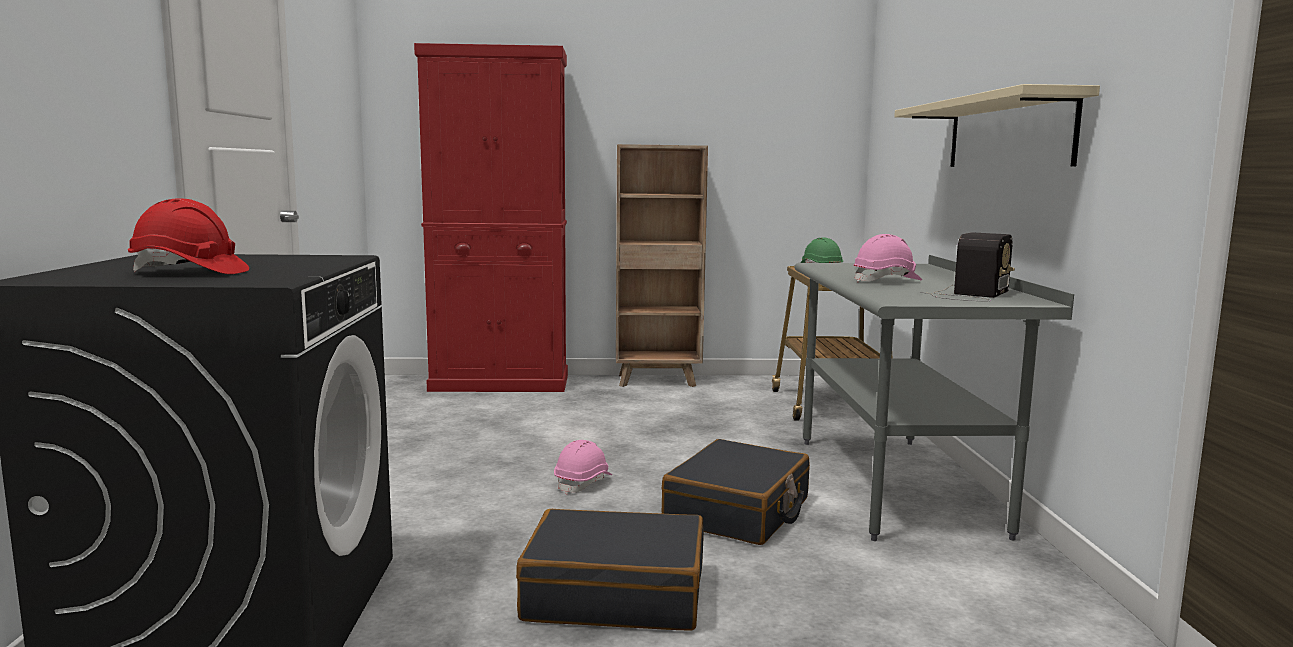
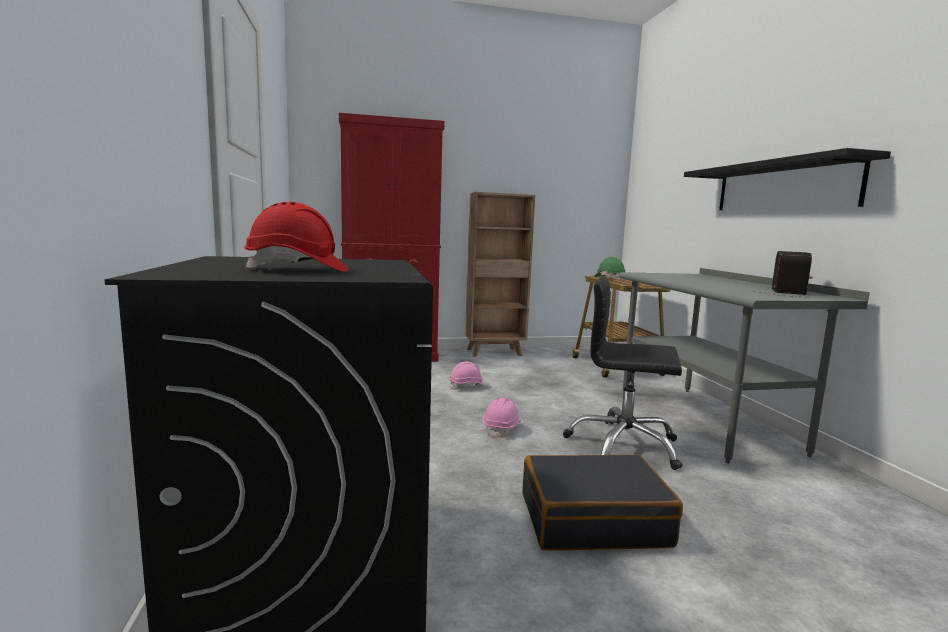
camera: 10 degrees left, 0 degrees up
(738, 512) = (623, 446): black suitcase -> black office chair
(887, 281) = (709, 284): pink hard hat -> pink hard hat (467, 386)
(1007, 133) = (782, 187): beige shelf -> black shelf

